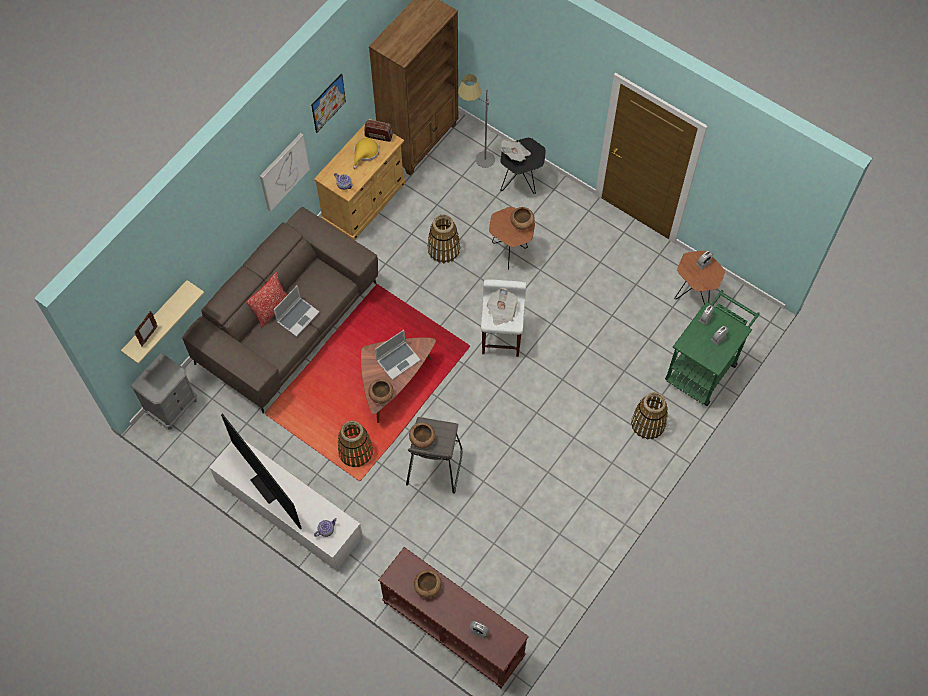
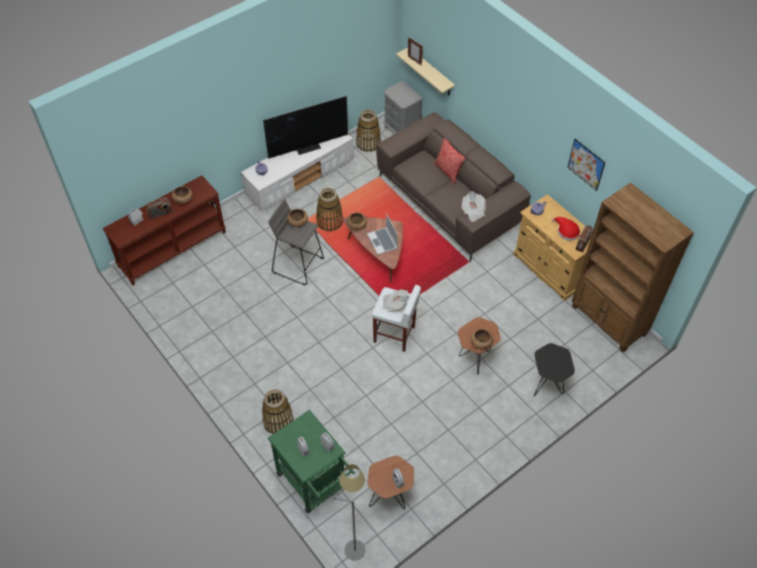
camera: 105 degrees right, 10 degrees down
(283, 171) = (536, 146): picture -> none
(298, 316) = (437, 185): laptop -> none
(365, 153) = (566, 231): yellow hat -> red hat
(444, 249) = (491, 314): basket -> basket (368, 143)
(458, 606) = (160, 213): none -> radio
(476, 162) = (577, 359): grey floor lamp -> grey floor lamp (354, 540)
(515, 155) = (556, 356): newspaper -> newspaper (473, 211)

